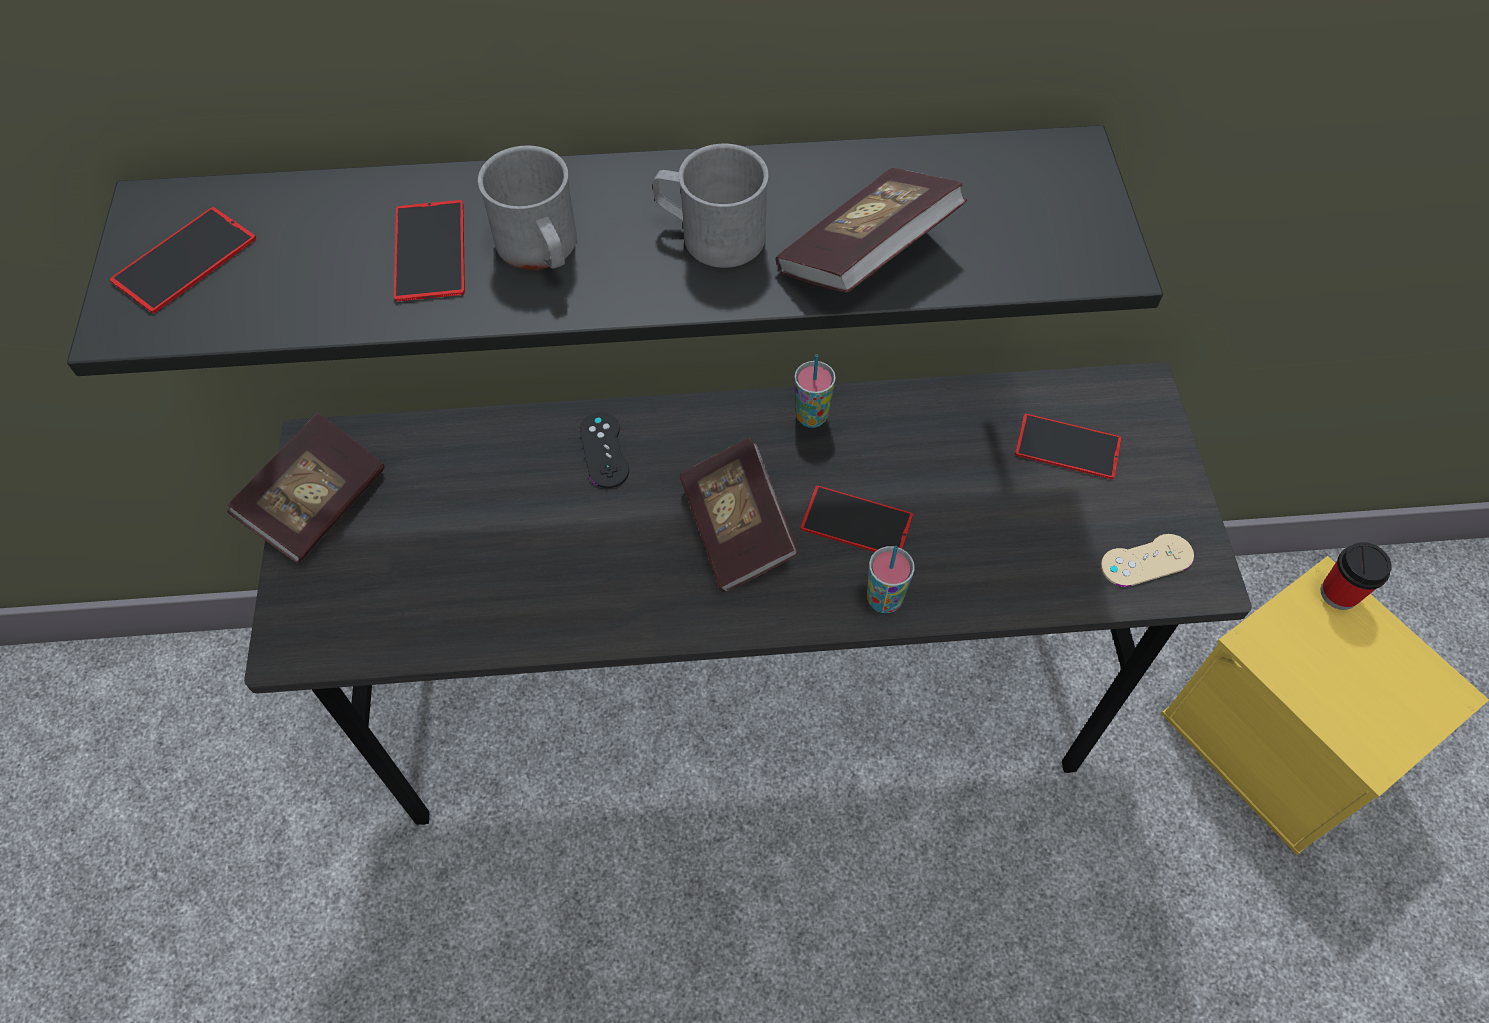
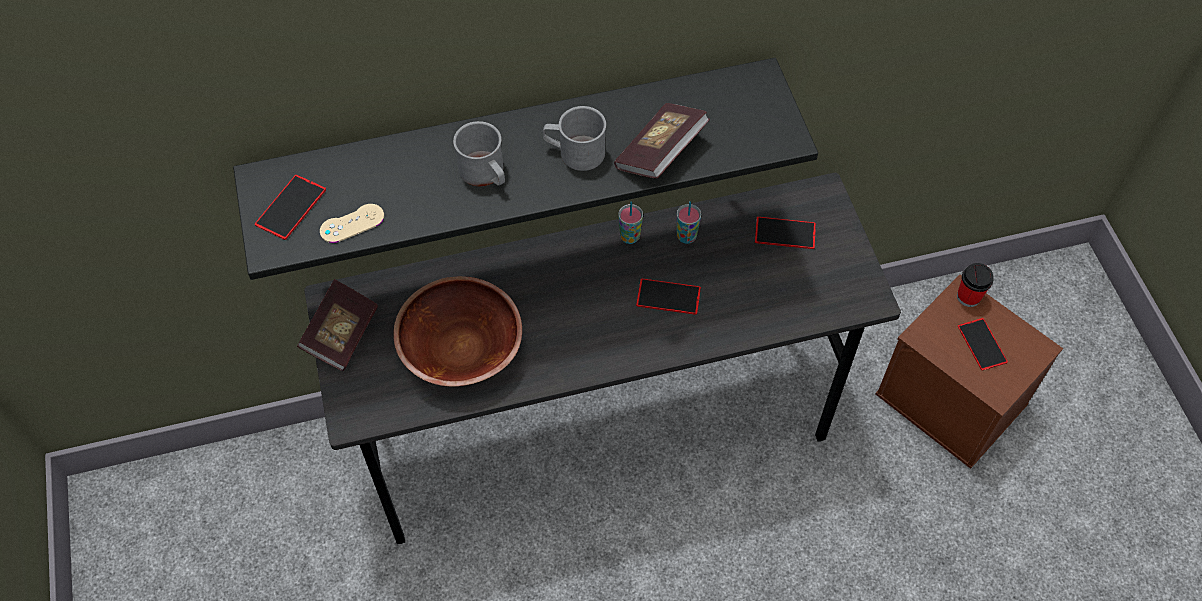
camera: 10 degrees left, 0 degrees up
(429, 250) = (424, 183): phone -> phone (982, 344)
(498, 557) = (460, 349): none -> brown bowl
(604, 450) = (508, 276): black game controller -> none
(737, 529) = (599, 312): book -> none
(884, 600) = (692, 339): cup -> cup (686, 237)
(1147, 560) = (839, 294): beige game controller -> beige game controller (352, 223)
(1280, 741) = (953, 399): yellow storage box -> brown storage box

